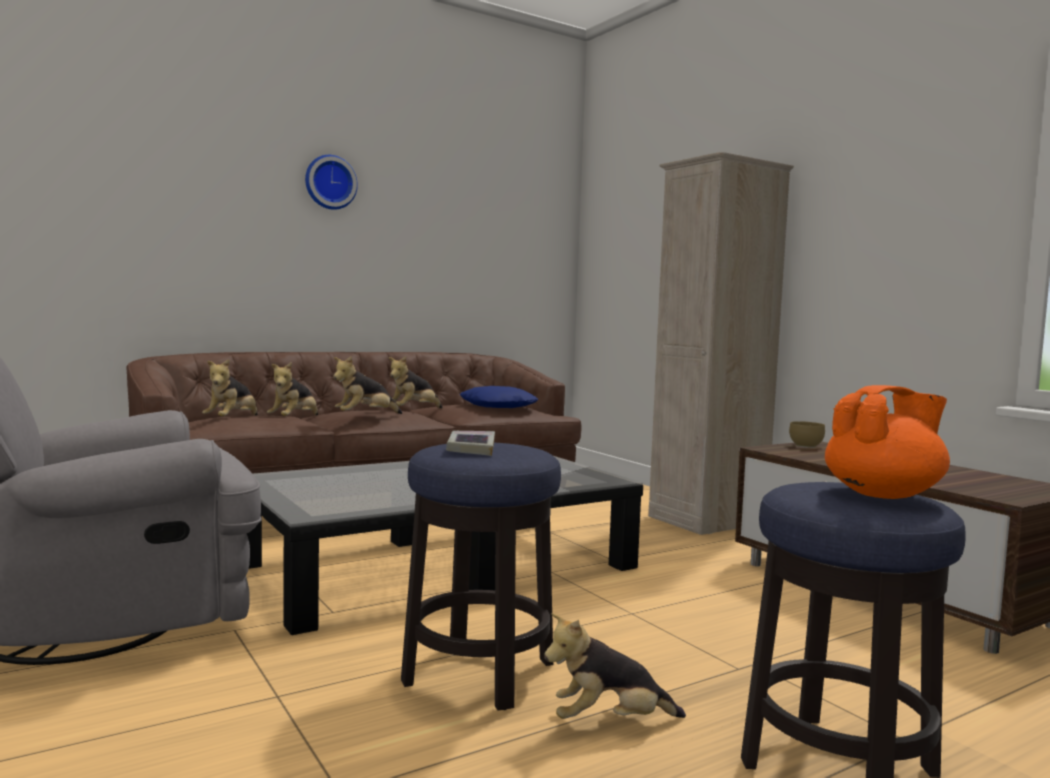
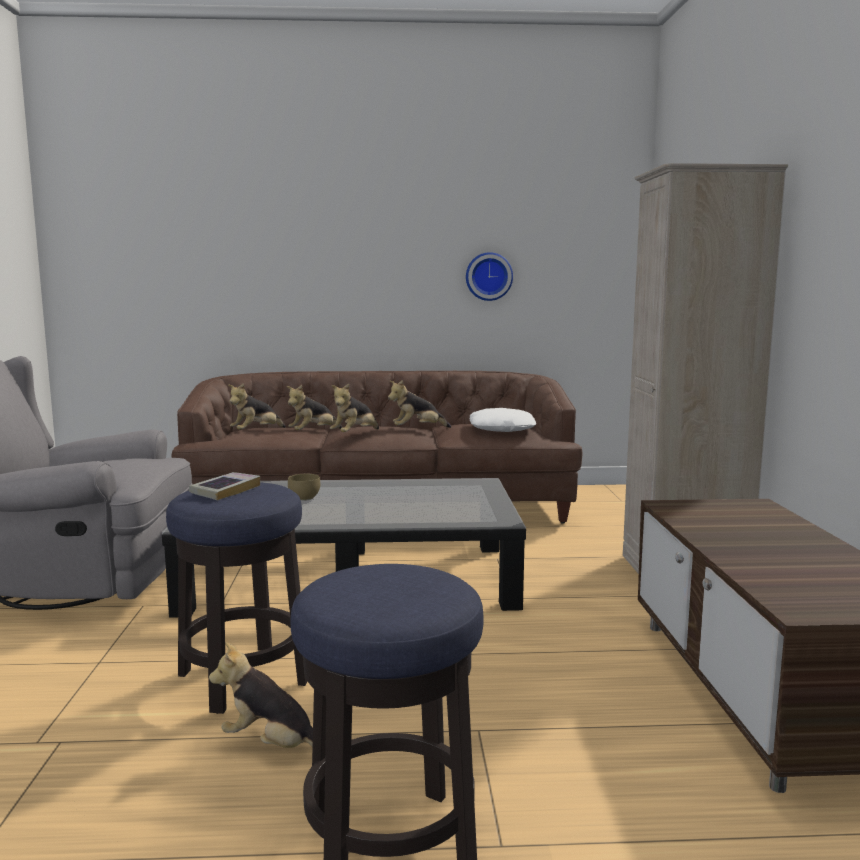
camera: 30 degrees right, 5 degrees up
(330, 182) = (372, 217): wall clock -> wall clock (488, 276)
(365, 416) = (355, 435): plush toy -> plush toy turned 45 degrees counterclockwise
(498, 406) = (502, 429): blue pillow -> white pillow
(806, 446) = (728, 506): brown bowl -> brown bowl (303, 498)
(884, 495) = (412, 592): orange teapot -> none

